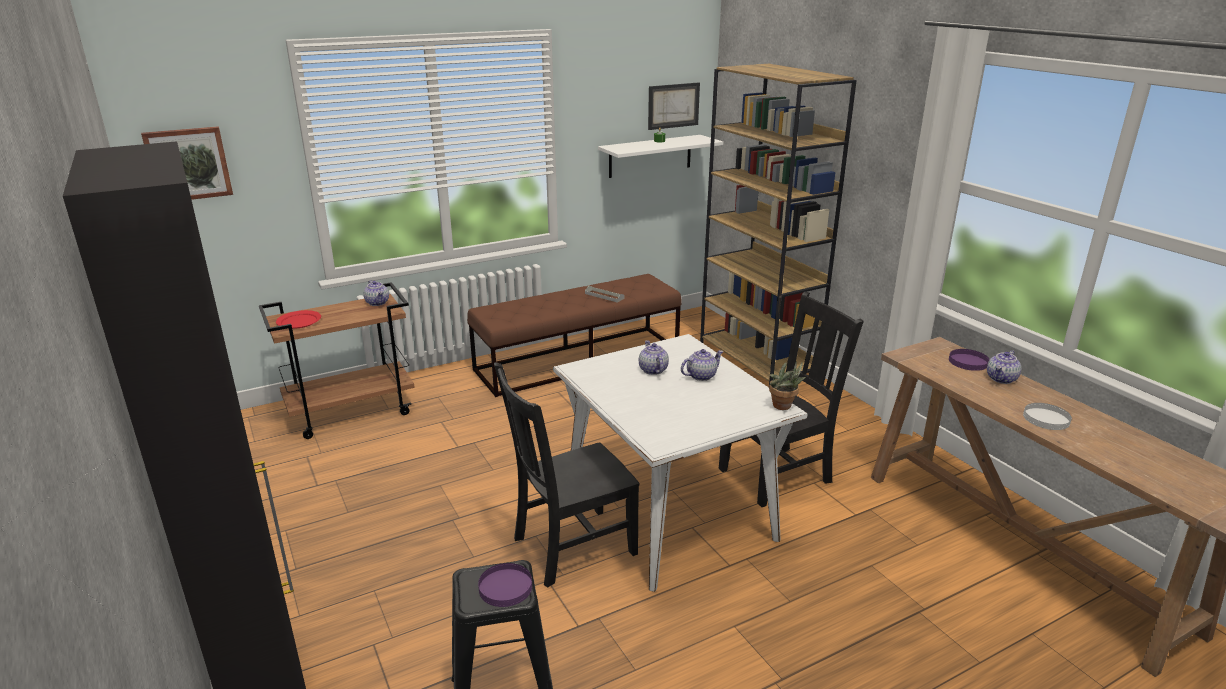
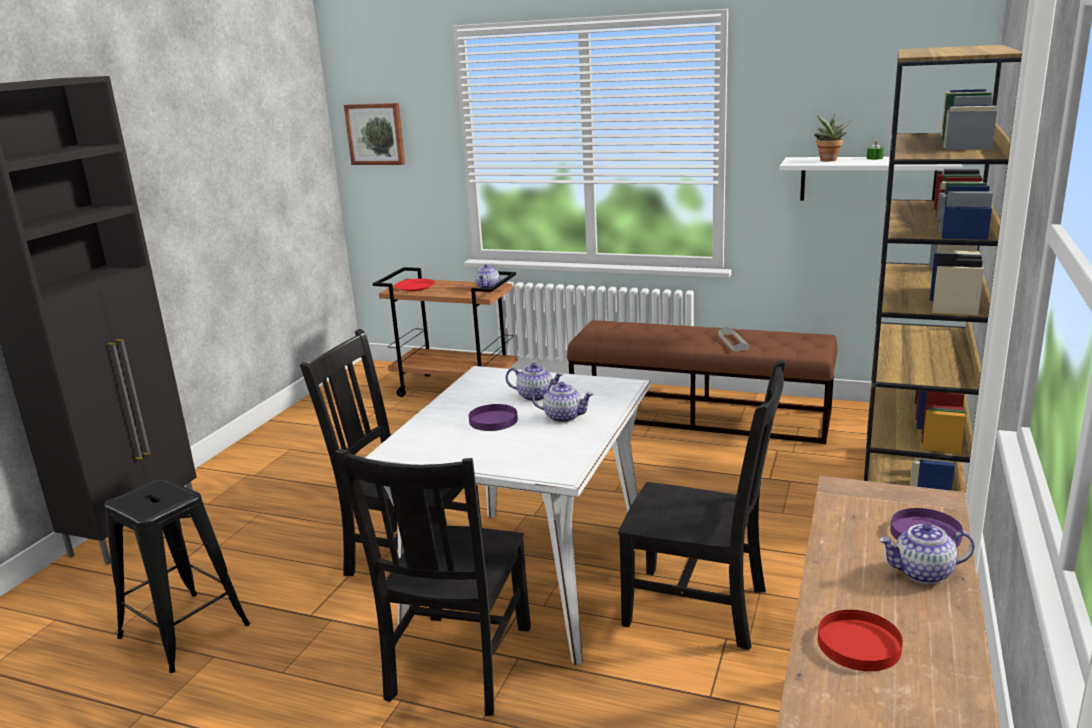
camera: 50 degrees right, 5 degrees down
(505, 587) = (154, 501): purple plate -> purple plate (493, 420)
(652, 370) = (536, 396): teapot -> teapot turned 75 degrees clockwise
(673, 106) = (911, 112): picture -> none
(726, 585) = (458, 665): none -> black chair
(784, 407) = (566, 473): potted plant -> potted plant (828, 160)
(1046, 418) = (859, 644): white plate -> red plate

